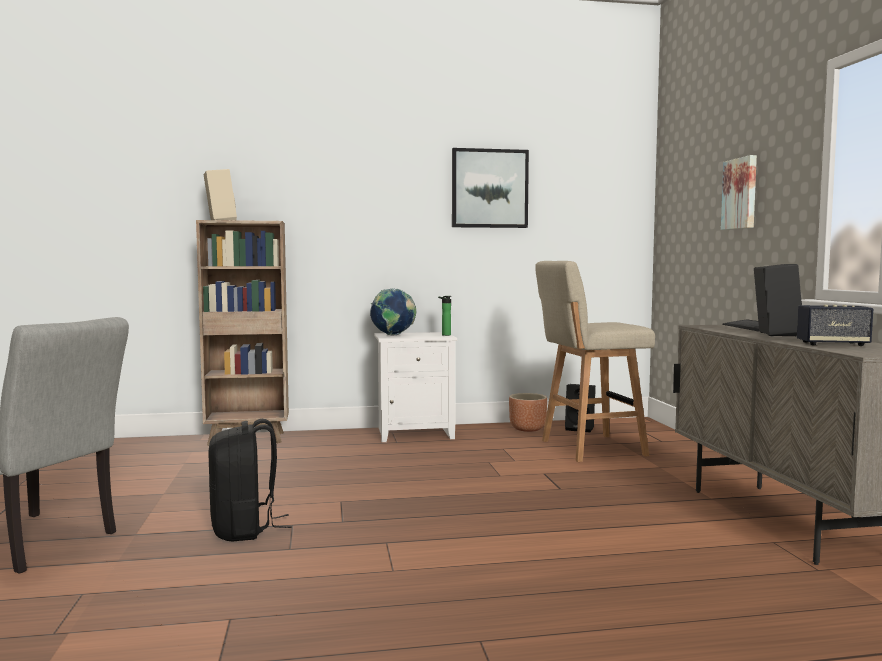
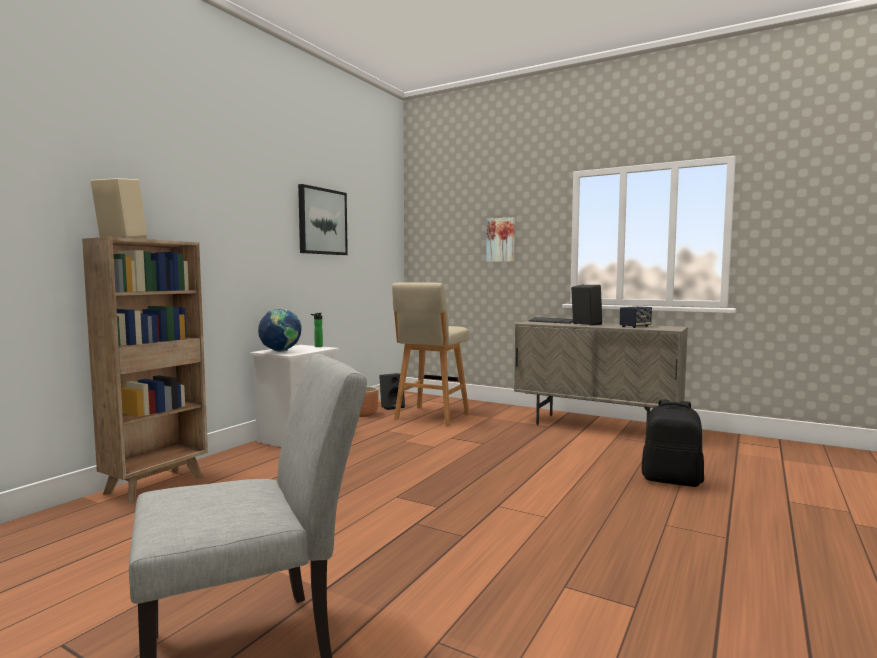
camera: 50 degrees left, 0 degrees up
(245, 529) = (397, 541): black backpack -> black backpack (672, 480)

